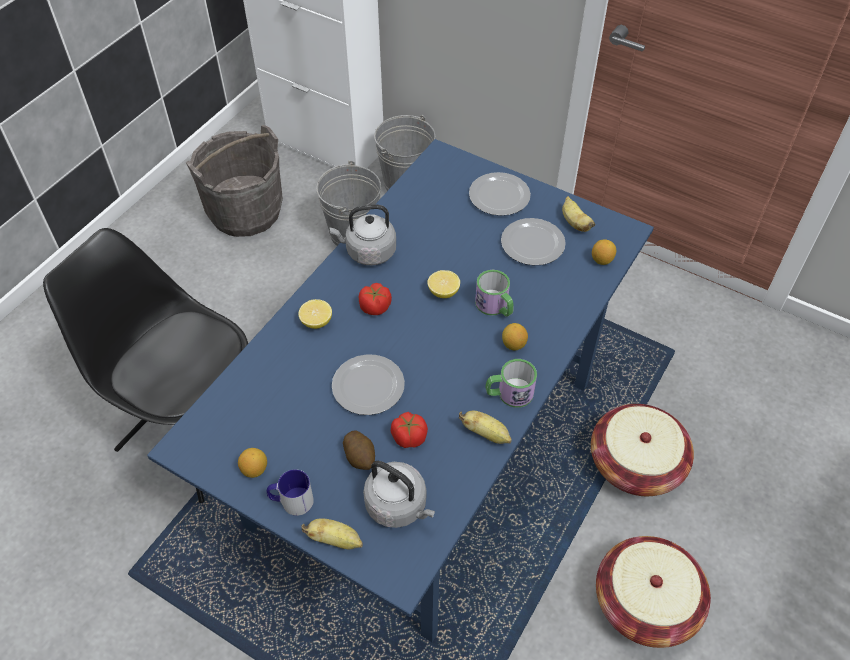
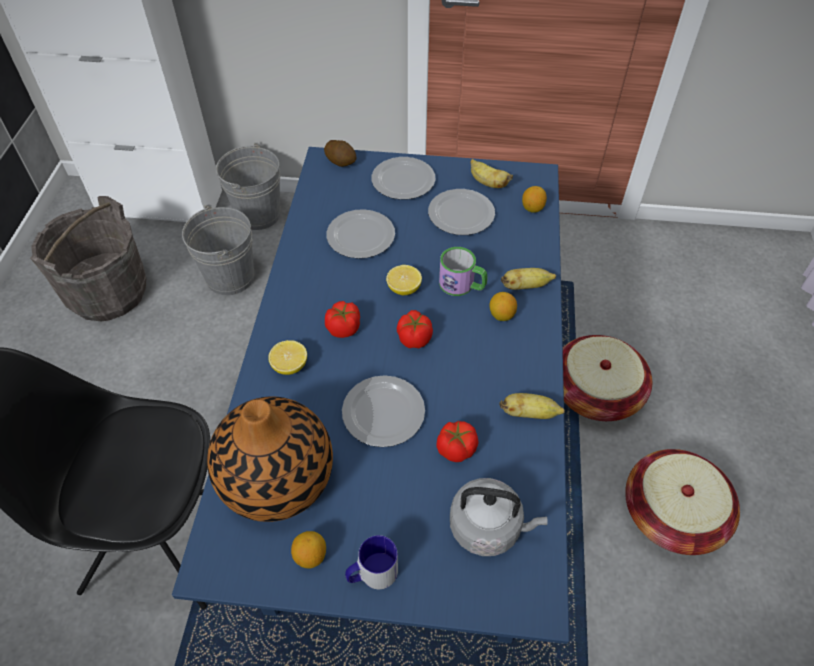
camera: 25 degrees left, 0 degrees up
(261, 402) = (276, 476): none -> vase
(335, 540) = (445, 596): banana -> banana (525, 286)
(360, 457) = (418, 491): potato -> potato (341, 161)
(368, 252) = (304, 276): grey kettle -> none
(428, 336) = (414, 338): none -> tomato
(432, 234) = (360, 237): none -> plate
(509, 393) = (526, 365): mug -> none

